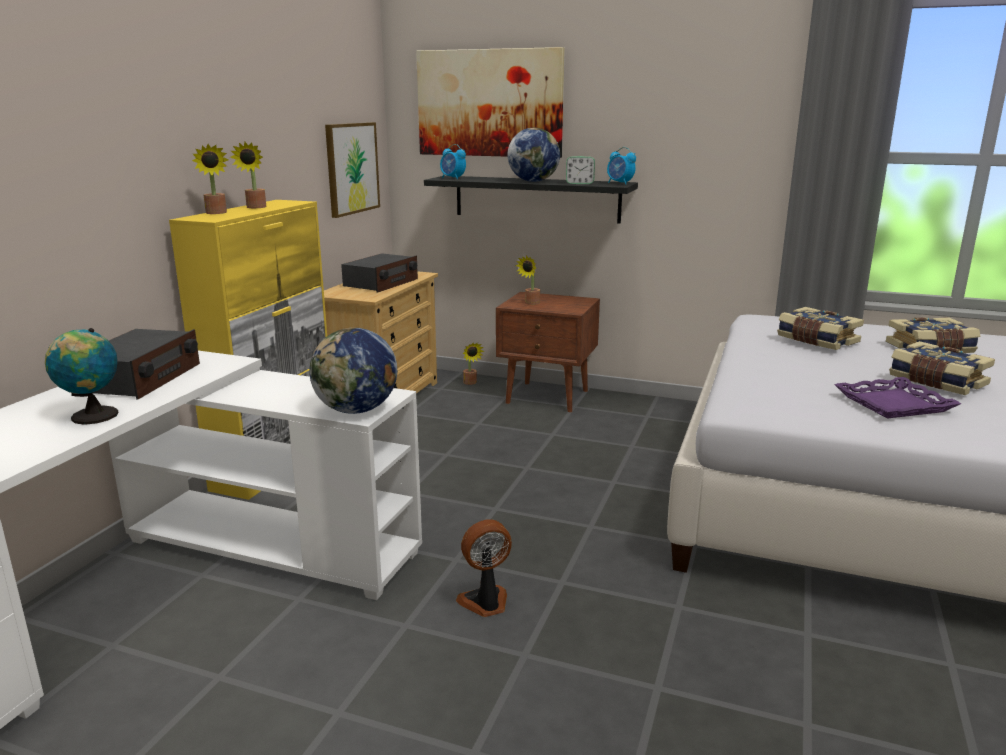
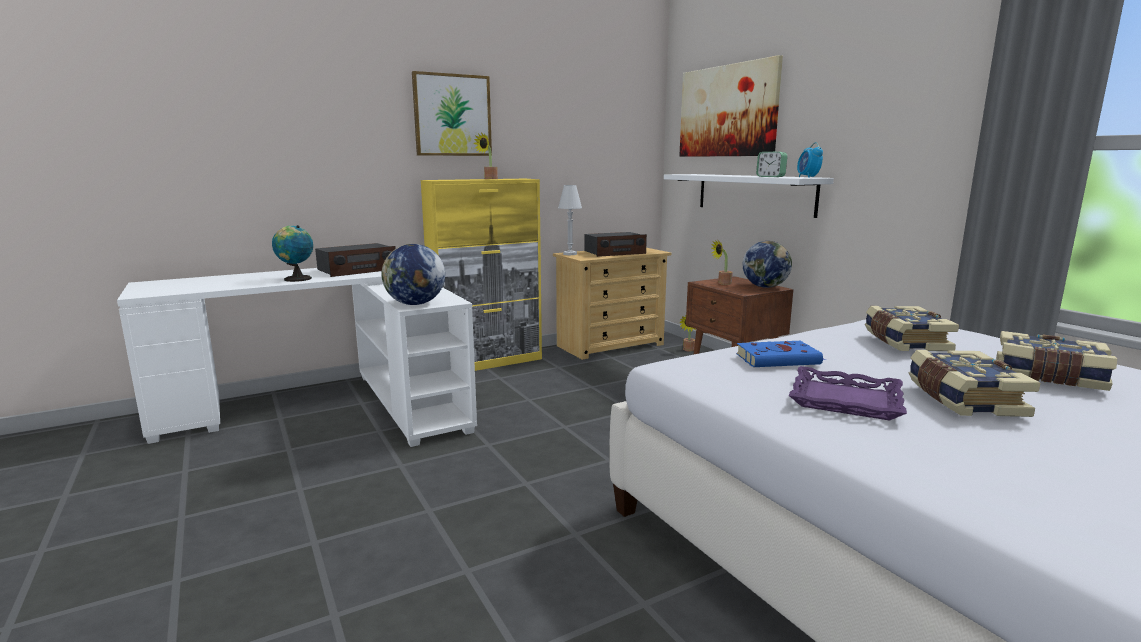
camera: 40 degrees right, 5 degrees down
(216, 213) = (455, 179): potted plant -> none
(336, 294) = (570, 254): none -> white table lamp
(352, 168) = (615, 164): picture -> picture (452, 115)
(453, 178) = (688, 174): alarm clock -> none
(486, 603) = (460, 474): fan -> none
(533, 181) = (739, 175): globe -> globe (765, 287)
(536, 199) = (754, 193): black shelf -> white shelf
(787, 380) = (780, 359): none -> blue book

